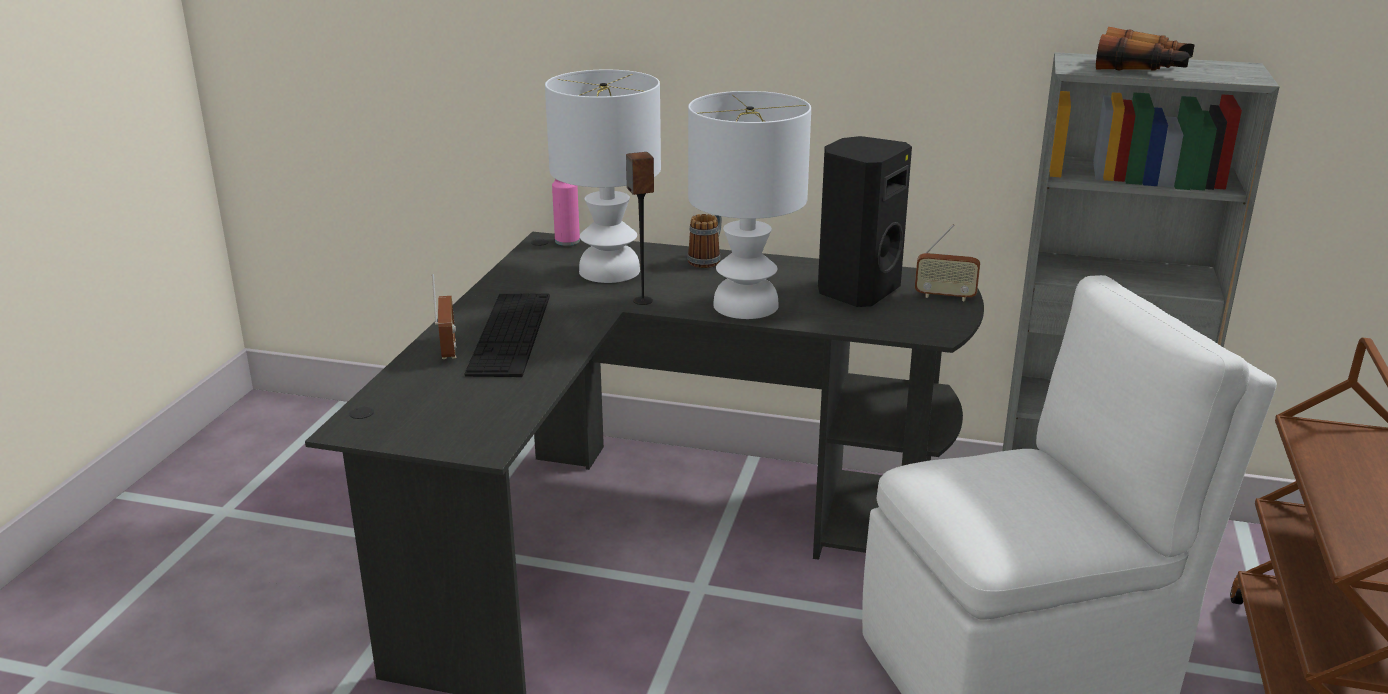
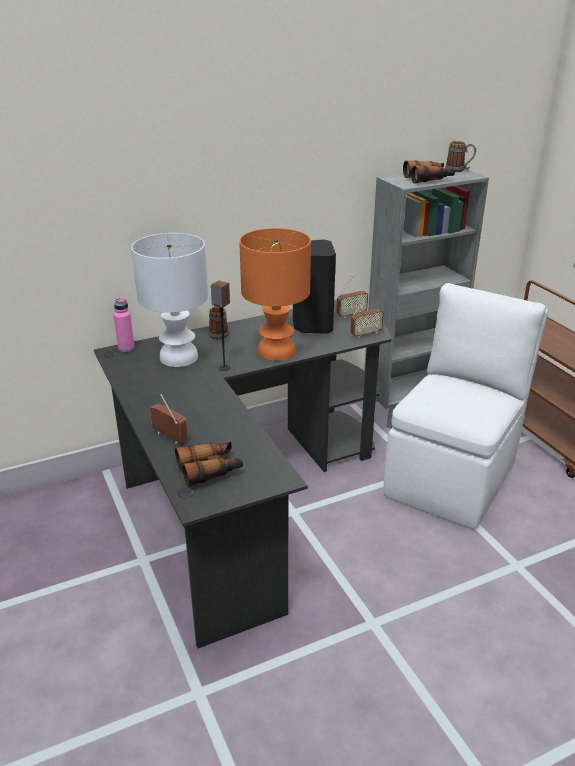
camera: 40 degrees left, 5 degrees up
(426, 400) = (210, 469): none -> binoculars
(510, 333) = (187, 414): keyboard -> none
(744, 305) = (275, 351): white table lamp -> orange table lamp
(921, 328) = (366, 334): none -> radio
(1242, 68) = (459, 170): none -> mug

